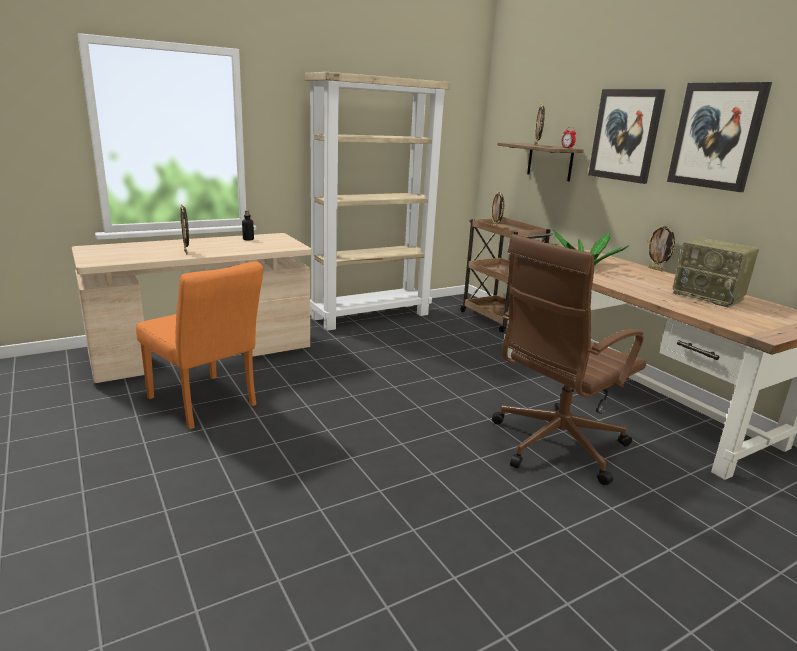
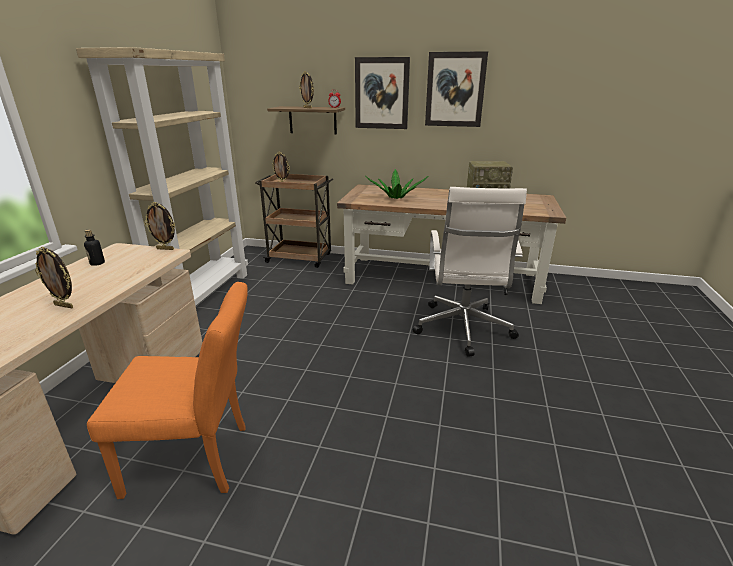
camera: 45 degrees left, 5 degrees up
(554, 445) = (462, 329): brown office chair -> white office chair
(656, 269) = (429, 188): picture frame -> picture frame (165, 249)

